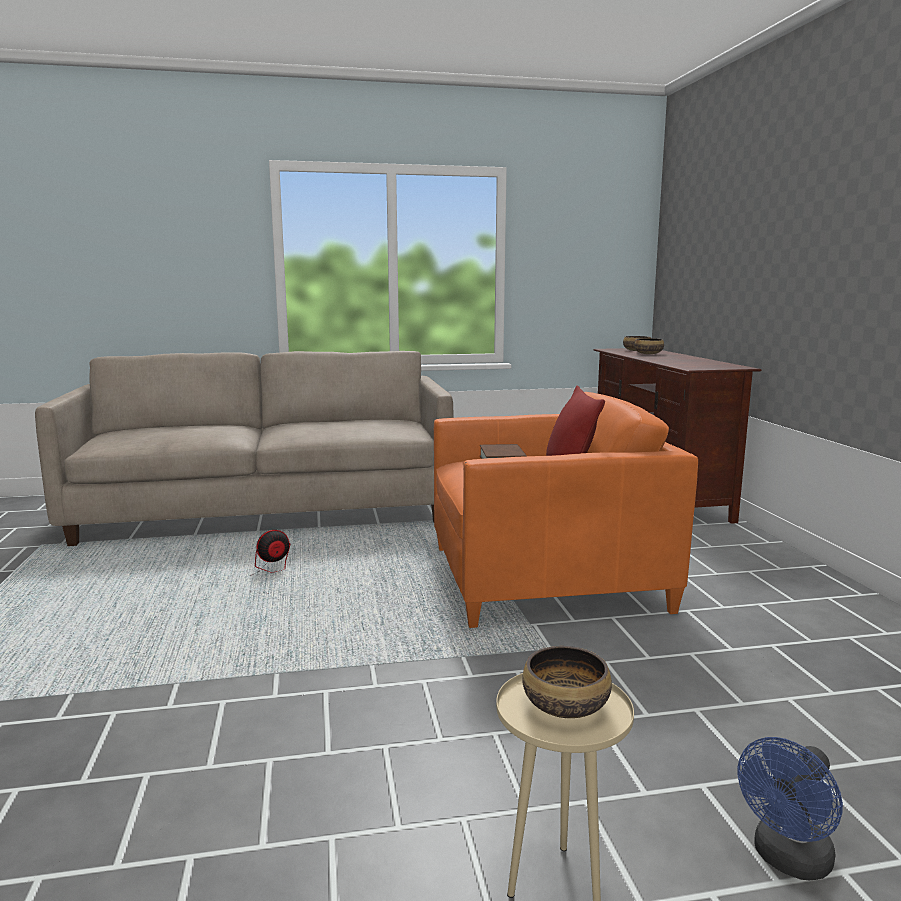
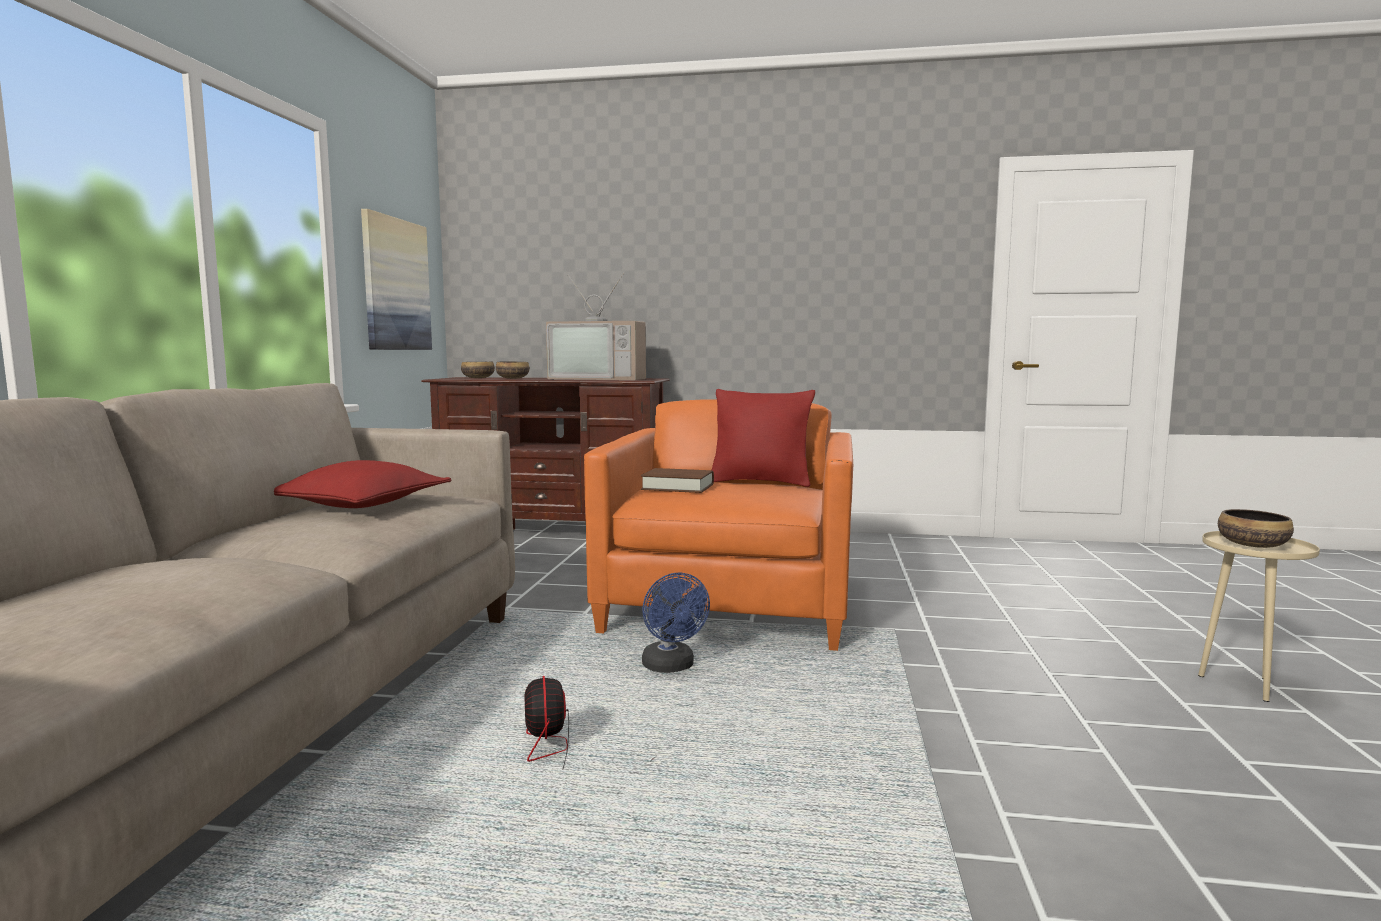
camera: 70 degrees left, 5 degrees down
(354, 424) = (361, 505): none -> red pillow
(579, 274) = (395, 285): none -> picture
(691, 362) = (600, 379): none -> television
(787, 860) = (1174, 623): blue fan -> blue fan (671, 667)

